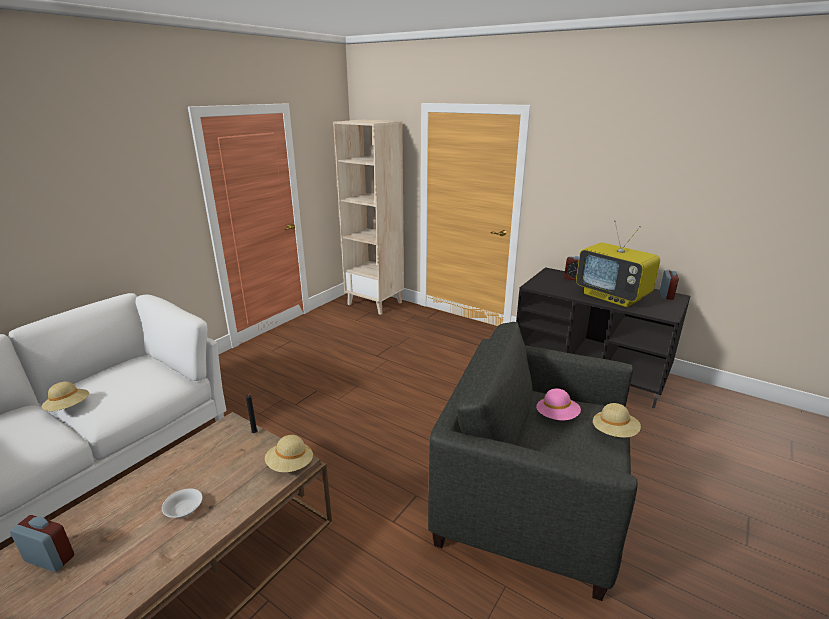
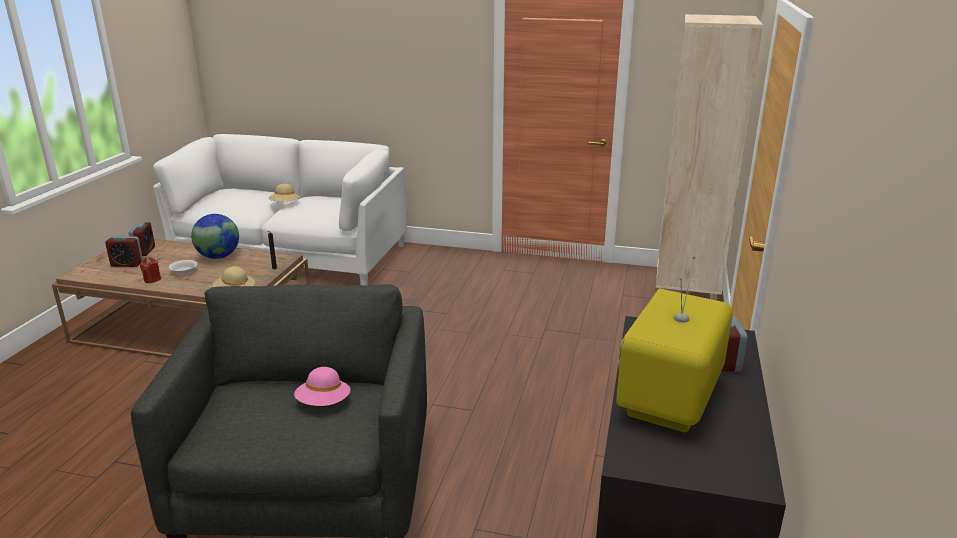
camera: 70 degrees right, 0 degrees up
(167, 476) = (218, 256): none -> globe
(177, 545) = (152, 279): none -> red candle
(614, 432) = (297, 445): beige hat -> none
(666, 295) = (747, 468): alarm clock -> alarm clock (127, 264)

